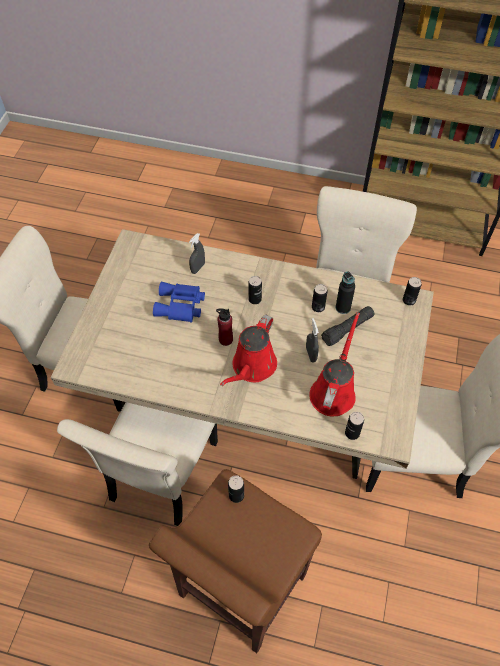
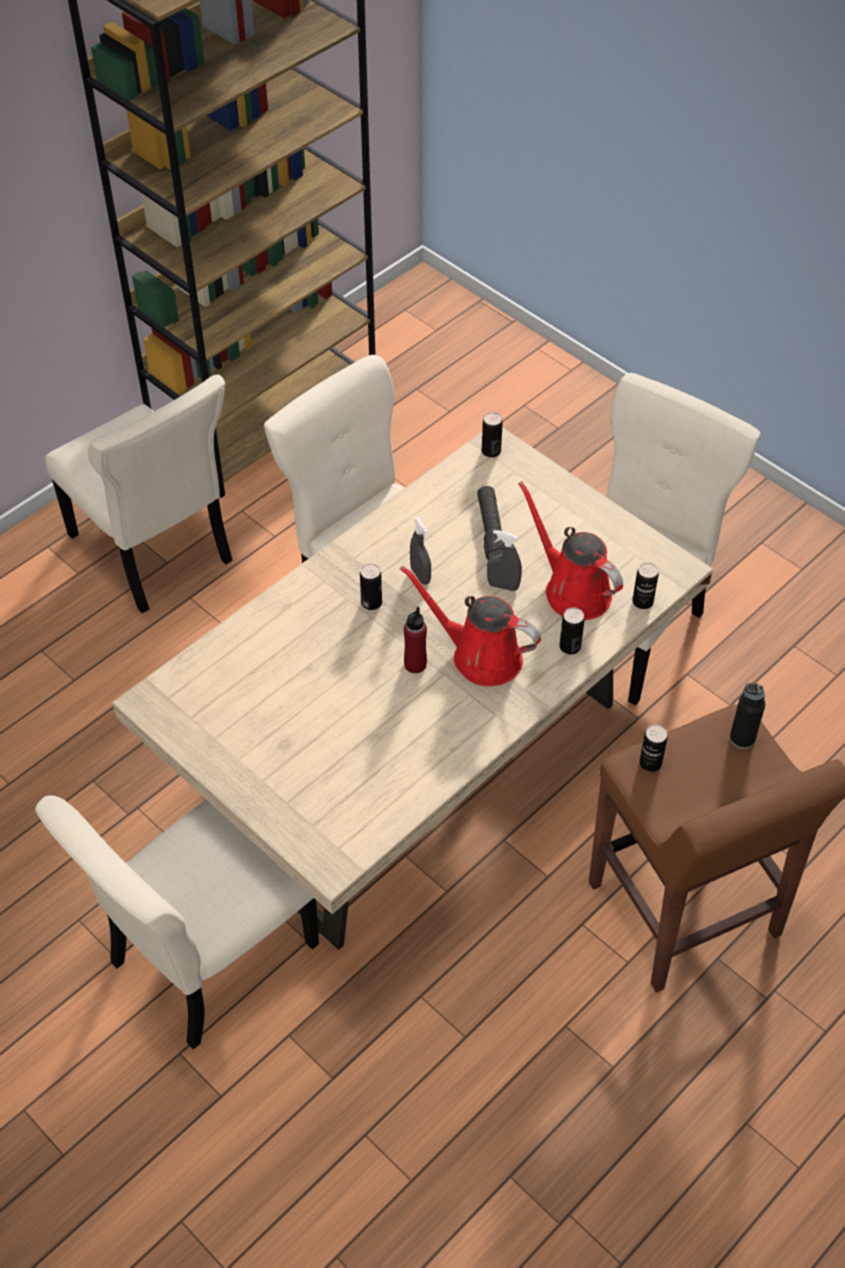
camera: 60 degrees left, 5 degrees down
(161, 475) = (460, 936): beige chair -> beige chair (153, 552)
(180, 306) = (320, 691): blue binoculars -> none
(198, 268) = (266, 641): grey spray bottle -> grey spray bottle (420, 575)
(252, 367) = (480, 656): red watering can -> red watering can turned 150 degrees clockwise
(318, 307) = (435, 543): can -> can (570, 646)
(343, 308) = (454, 519): black bottle -> black bottle (742, 738)

